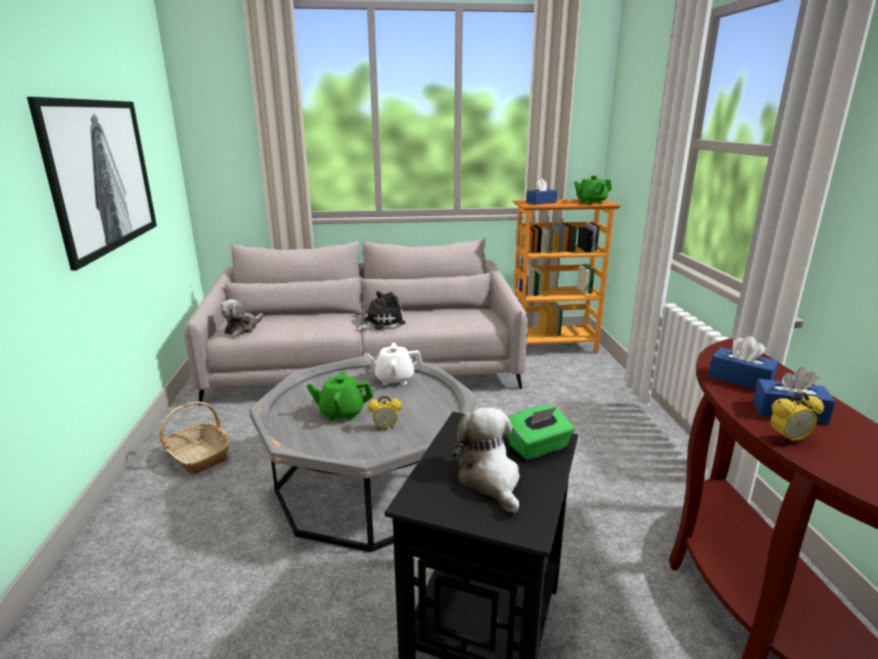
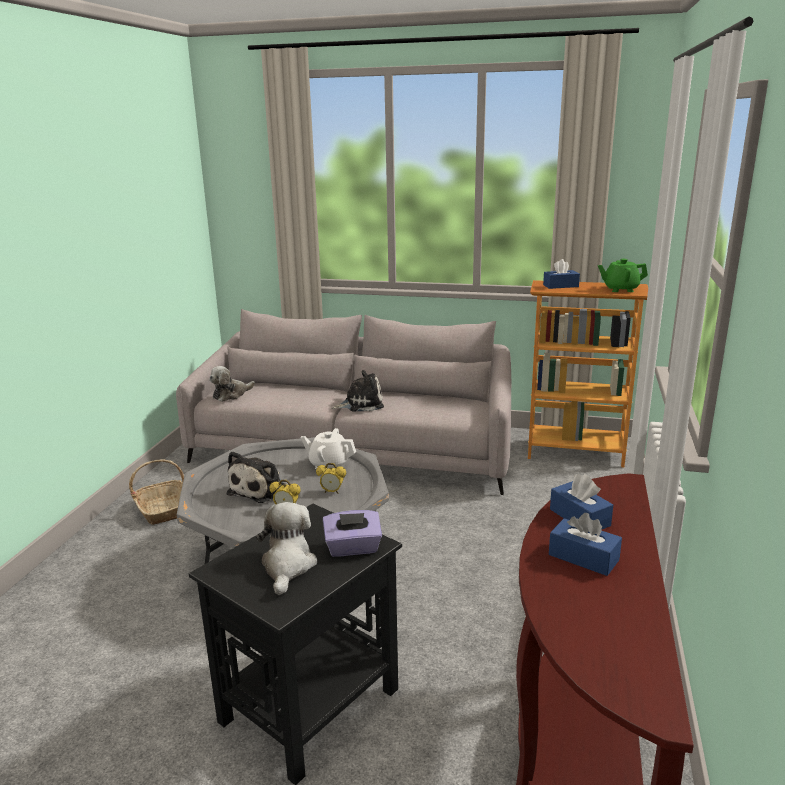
camera: 20 degrees right, 0 degrees up
(100, 175) = (106, 252): picture -> none
(342, 413) = (260, 489): green teapot -> plush toy
(538, 448) = (353, 548): green tissue box -> purple tissue box
(788, 440) = (545, 581): alarm clock -> alarm clock (332, 492)

